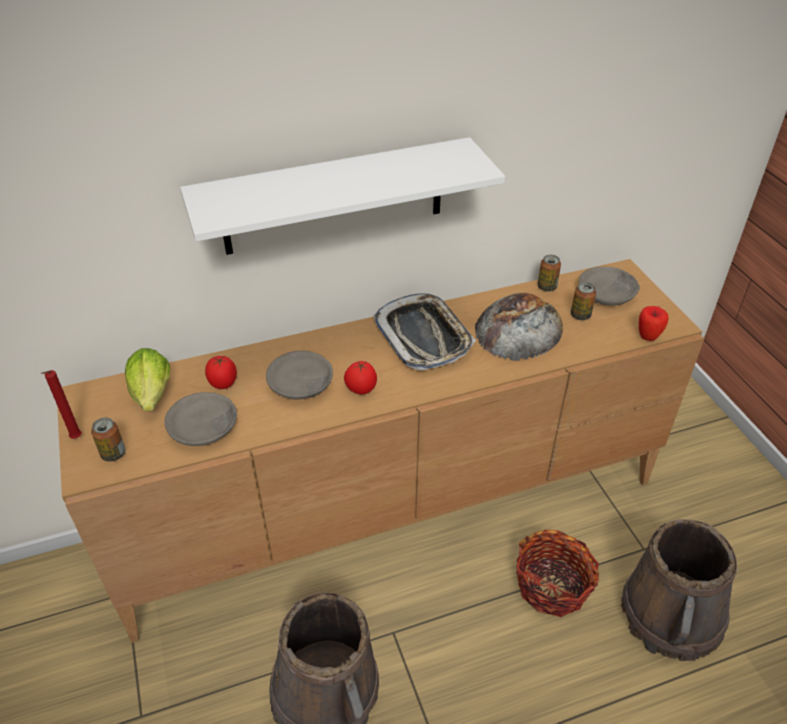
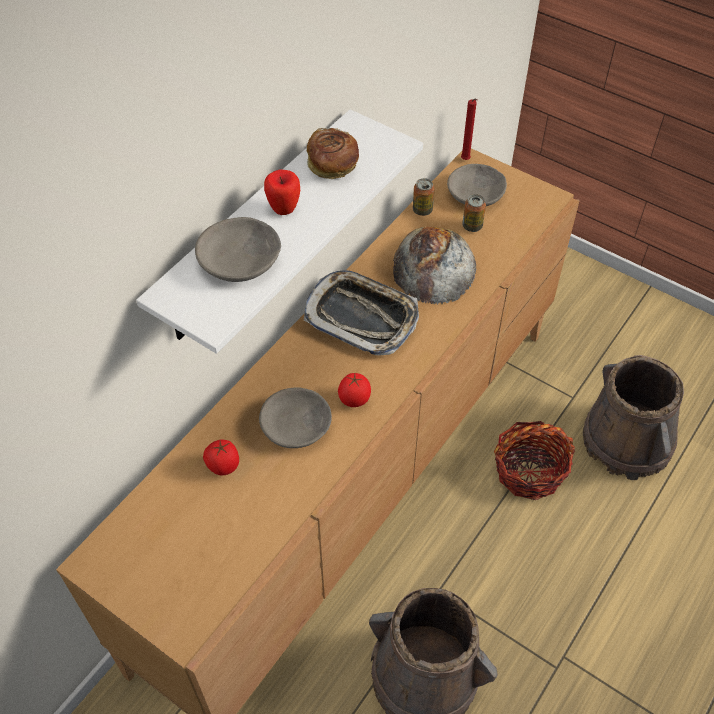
camera: 35 degrees left, 10 degrees up
(75, 439) = (135, 607): red candle -> red candle (466, 161)
(113, 454) = (189, 597): can -> none
(152, 397) = (168, 520): lettuce -> none
(204, 428) = (250, 520): grey bowl -> grey bowl (241, 260)
(413, 164) = (333, 166): none -> bread
(648, 336) = (539, 220): apple -> apple (284, 209)

